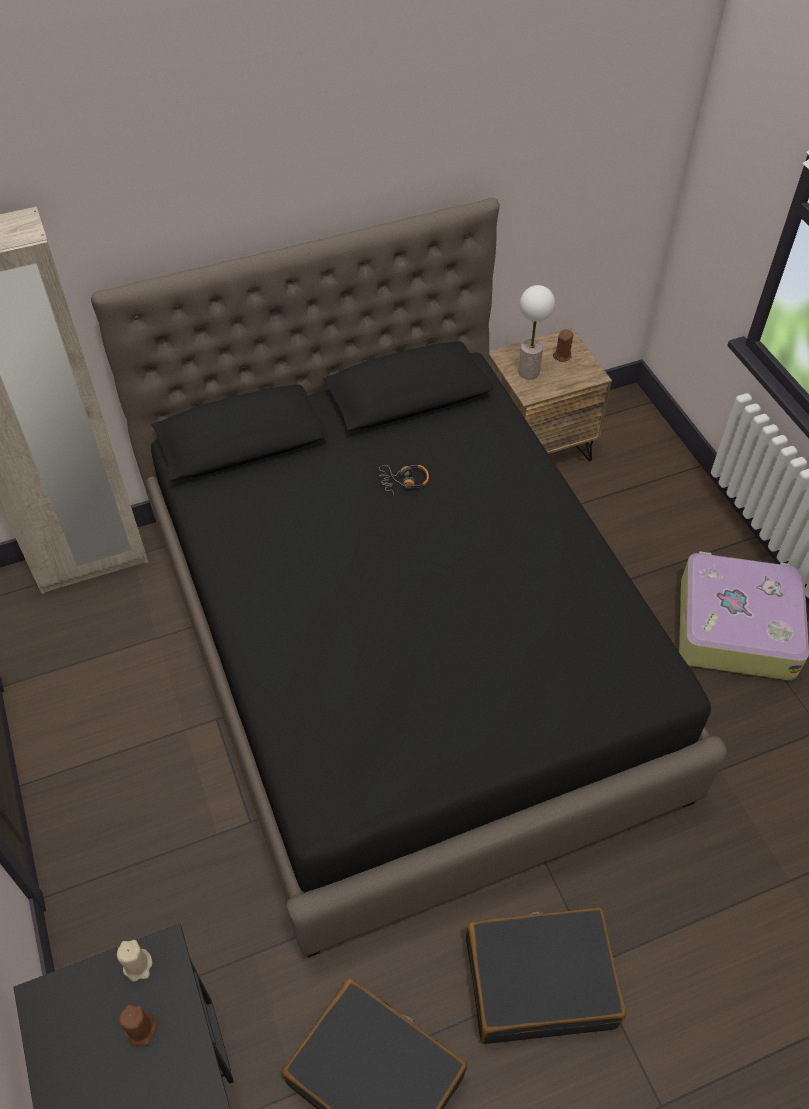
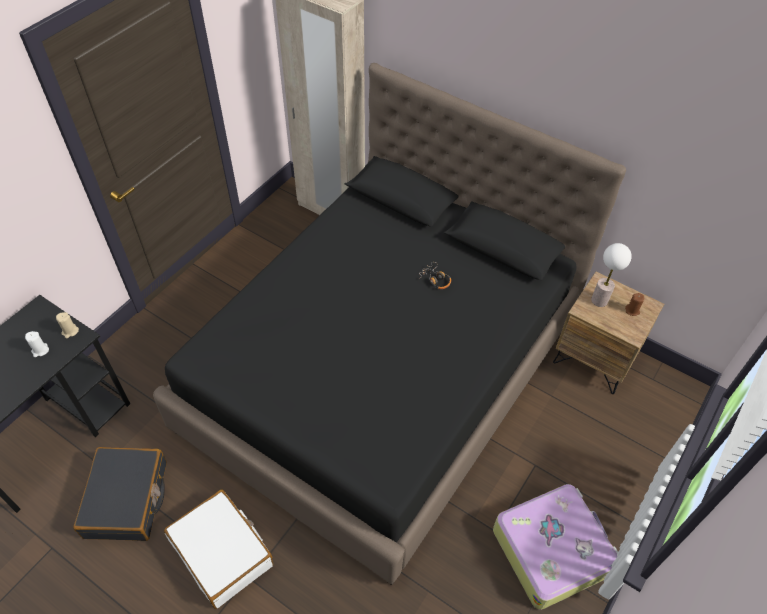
camera: 55 degrees right, 0 degrees up
(141, 1030) = (40, 350): brown candle -> white candle
(539, 981) = (222, 552): black suitcase -> white suitcase

